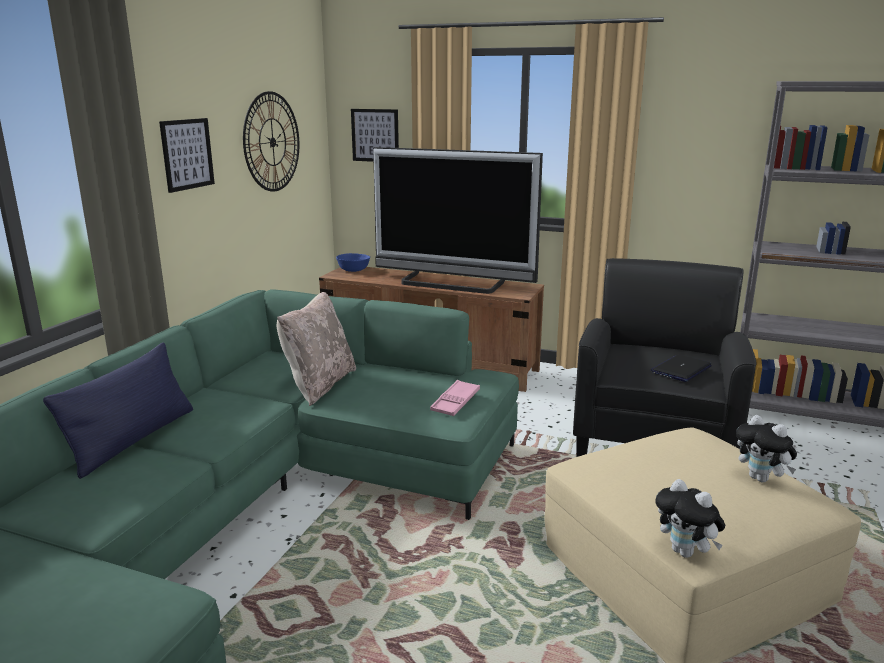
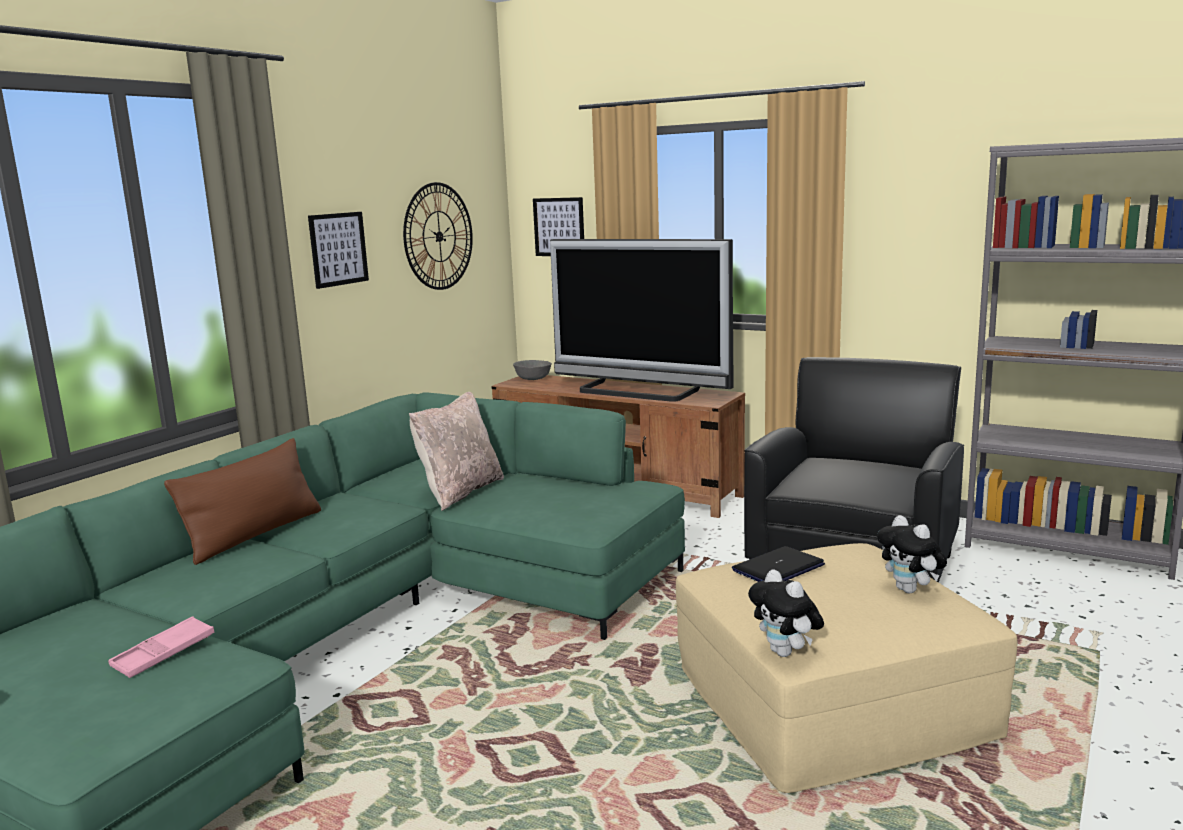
camera: 10 degrees right, 5 degrees down
(133, 440) = (255, 534): blue pillow -> brown pillow
(353, 270) = (533, 378): blue bowl -> grey bowl
(455, 402) = (597, 510): pink tray -> pink tray (164, 653)
(681, 369) = (872, 482): laptop -> laptop (778, 568)

